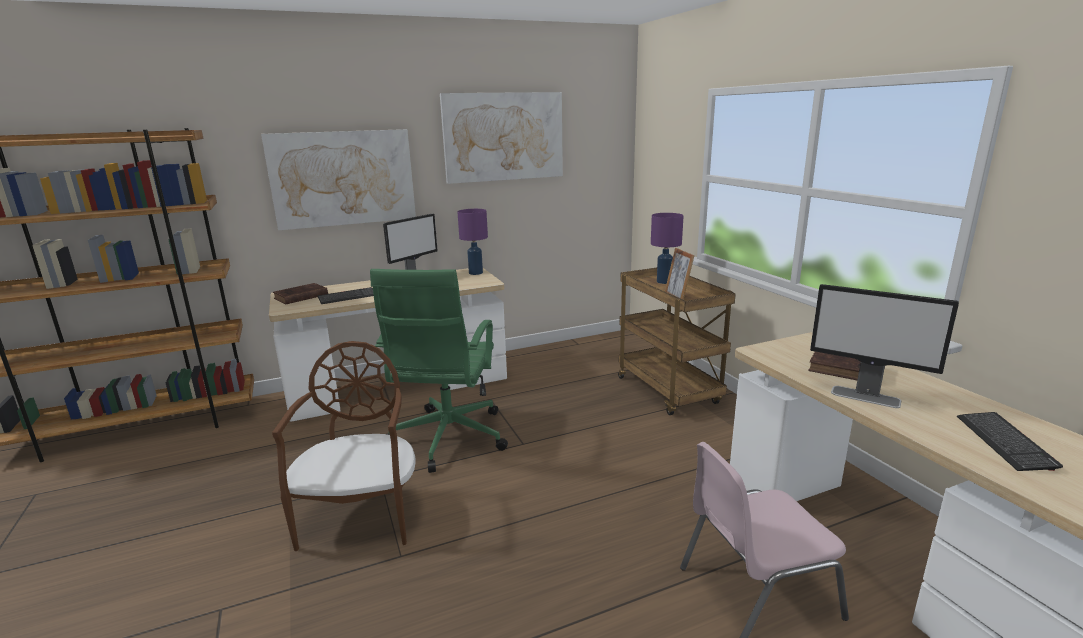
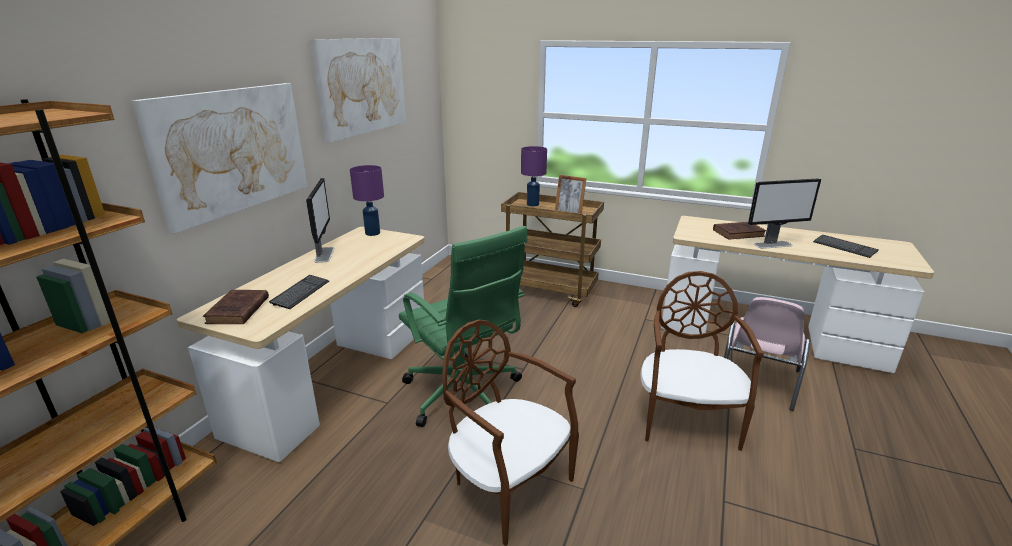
camera: 45 degrees left, 5 degrees up
(589, 569) = (687, 419): none -> brown chair

